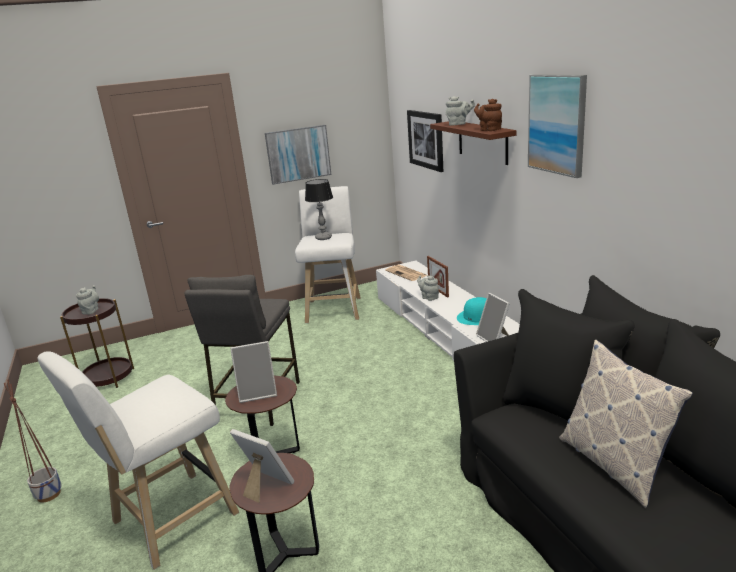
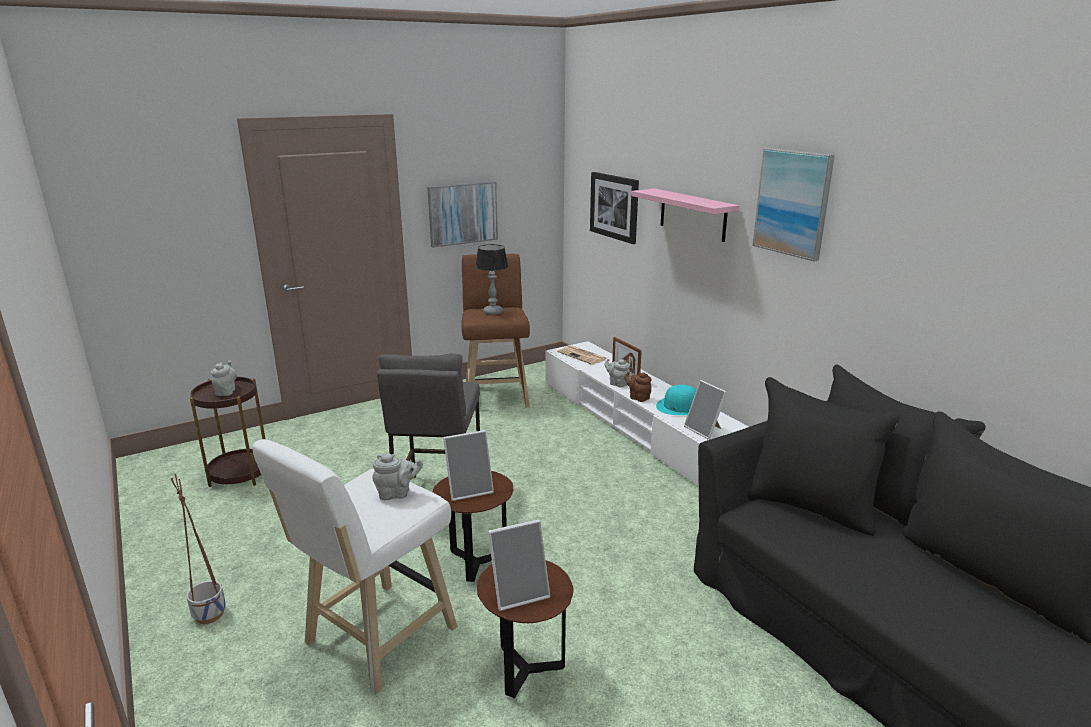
camera: 10 degrees left, 0 degrees up
(265, 486) = (519, 592): picture frame -> picture frame turned 135 degrees clockwise
(334, 308) = (496, 394): white stool -> brown stool
(458, 124) = (666, 193): grey teapot -> grey teapot (397, 494)
(482, 142) = (692, 214): brown shelf -> pink shelf
(489, 129) = (708, 202): brown teapot -> brown teapot (638, 397)
(614, 464) = (882, 560): pillow -> none

